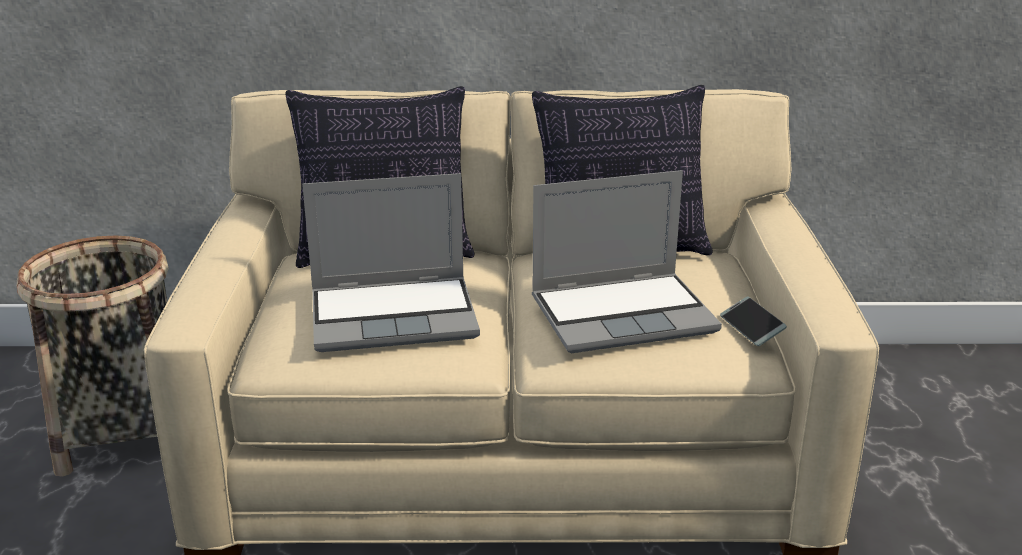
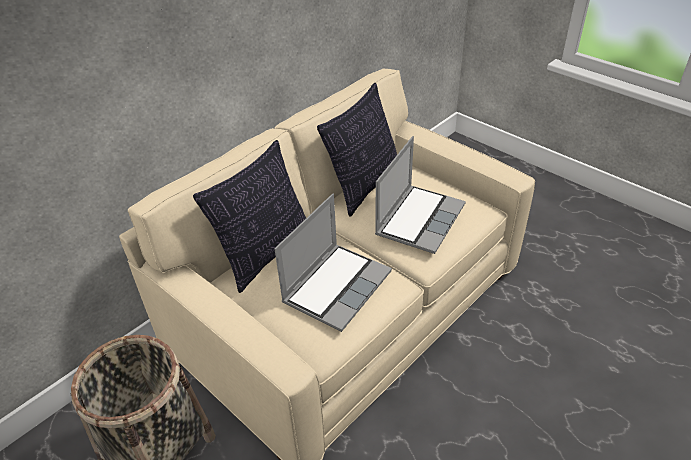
camera: 45 degrees left, 15 degrees up
(751, 328) = (468, 195): phone -> none

